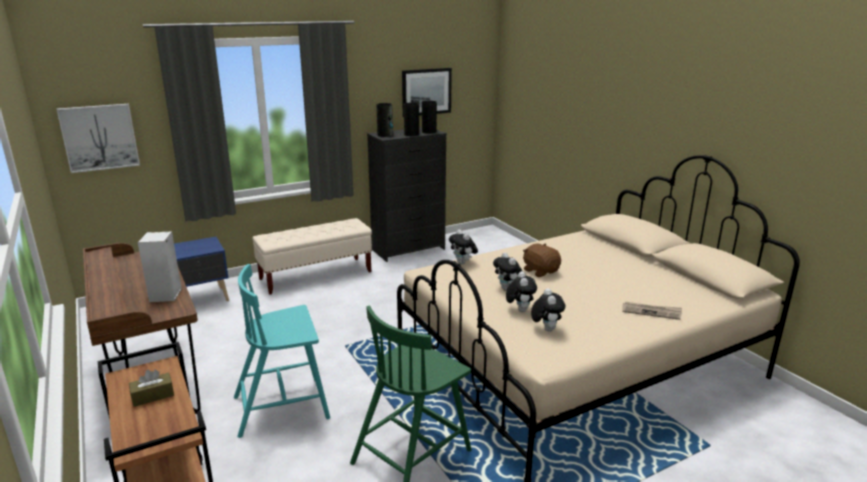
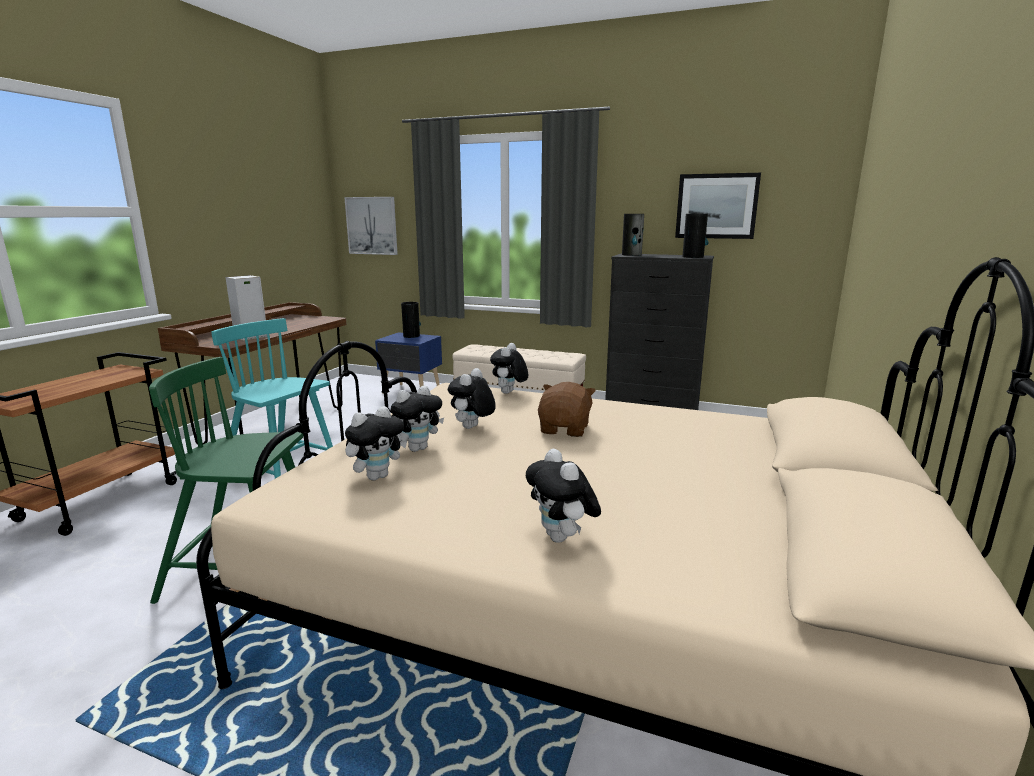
camera: 50 degrees right, 5 degrees down
(153, 396) = (85, 381): brown tissue box -> none
(411, 134) = (662, 256): vase -> vase (411, 336)
(651, 312) = (562, 538): newspaper -> plush toy

